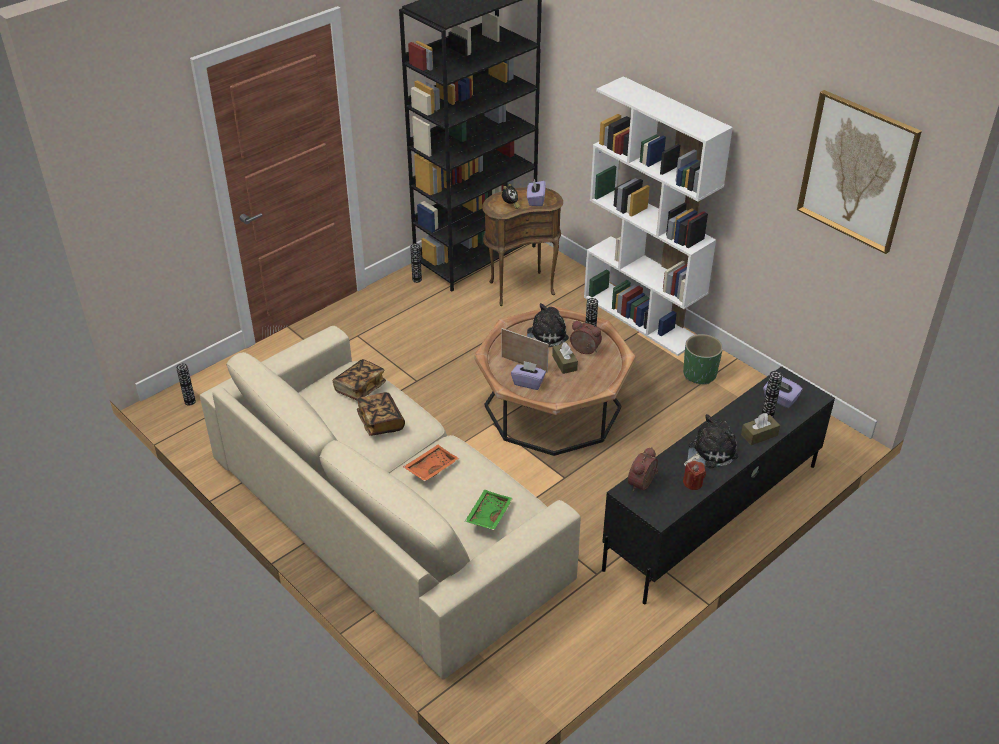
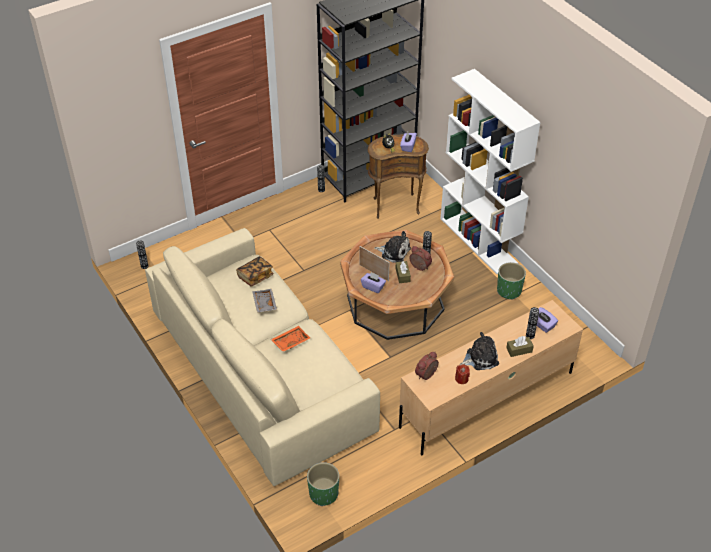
camera: 10 degrees right, 5 degrees up
(380, 422) = (264, 304): book -> grey tray
(488, 514) = (320, 380): green tray -> none
(518, 679) = (323, 493): none -> green planter
(544, 336) = (394, 252): plush toy -> plush toy turned 45 degrees clockwise
(711, 516) = (485, 399): black tv stand -> beige tv stand
(857, 171) = (614, 172): picture -> none

